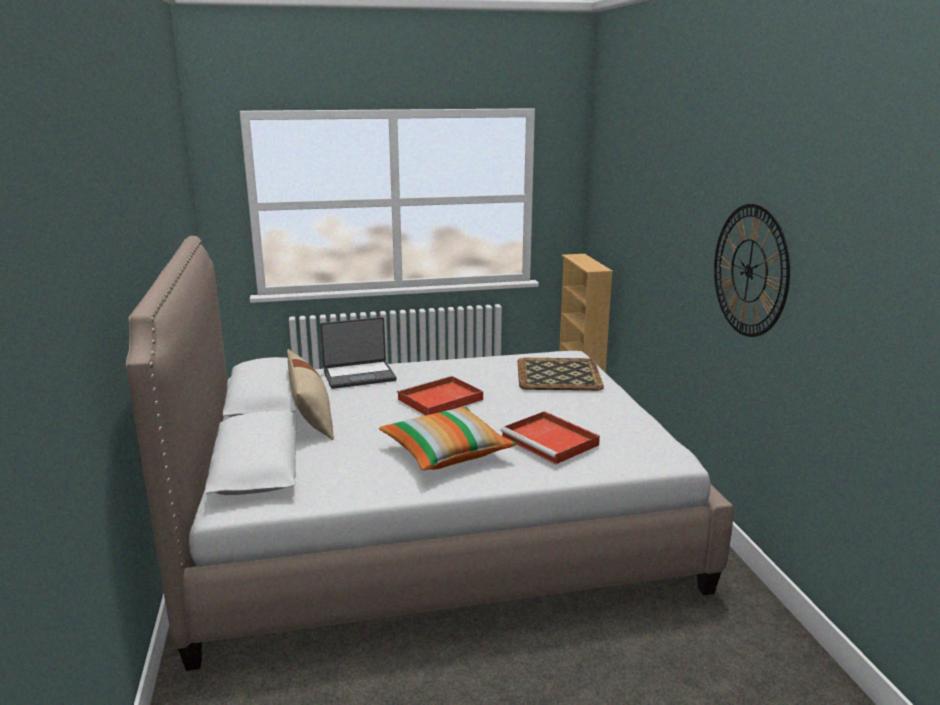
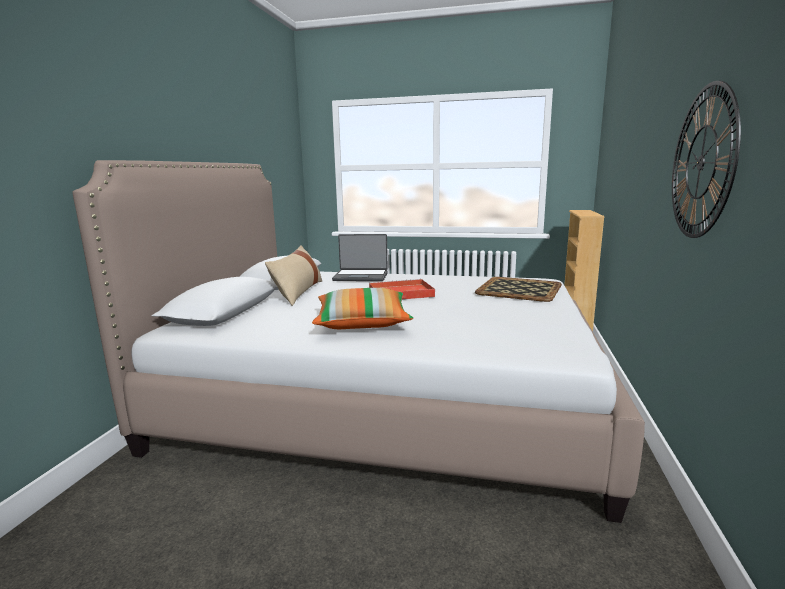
camera: 25 degrees right, 5 degrees down
(551, 441) = (459, 326): red tray -> none

